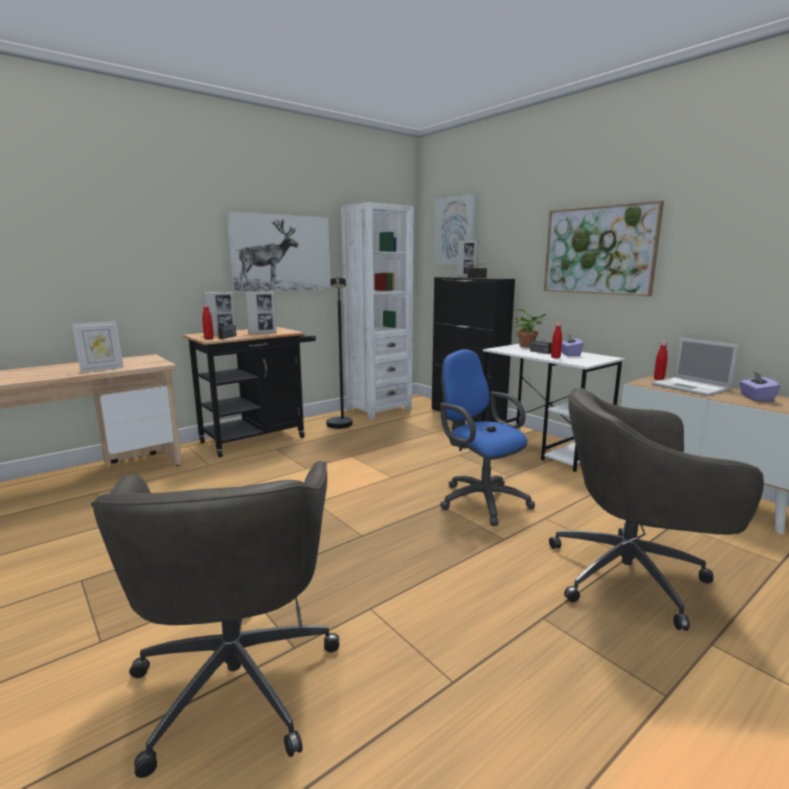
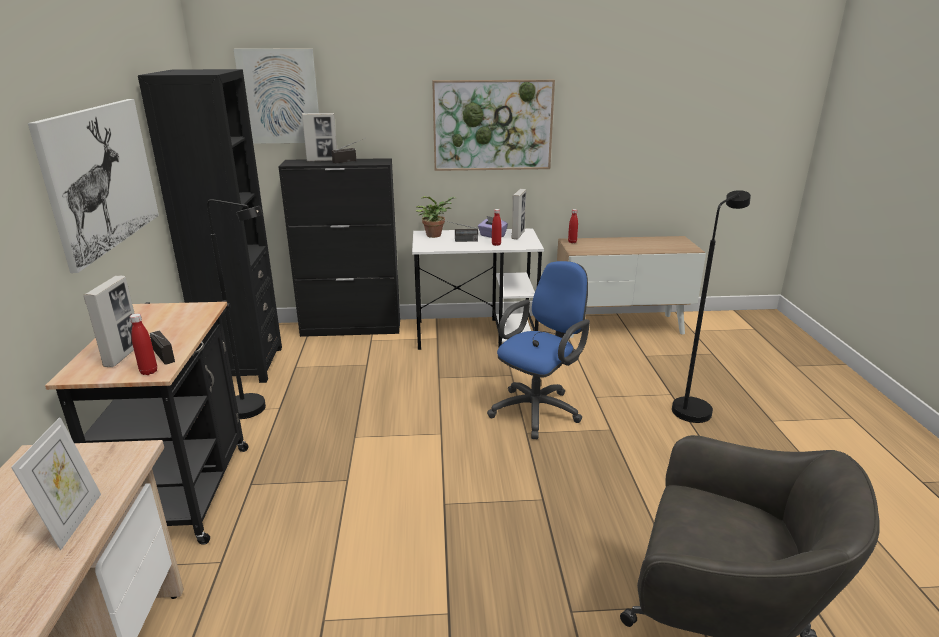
camera: 55 degrees left, 10 degrees up
(262, 333) = (178, 326): picture frame -> picture frame (518, 235)
(378, 409) = (243, 365): white bookcase -> black bookcase
(480, 500) = (538, 409): blue office chair -> blue office chair turned 135 degrees clockwise
(631, 576) = (694, 406): grey office chair -> black floor lamp
(692, 387) = (606, 245): laptop -> none
(755, 398) = (649, 243): purple tissue box -> none

